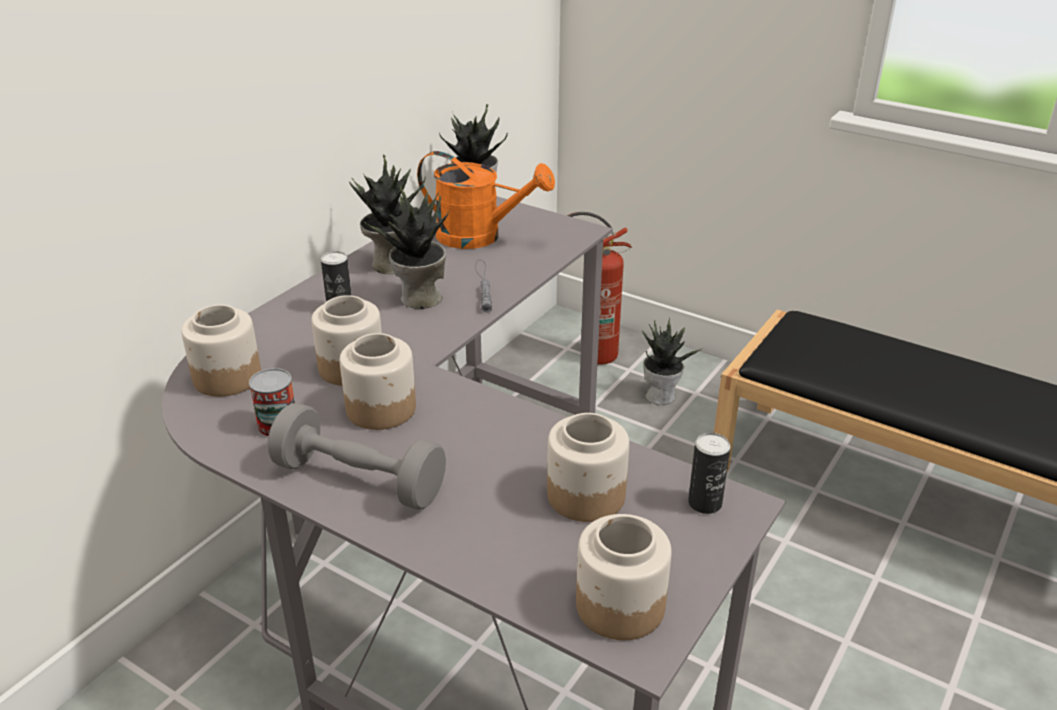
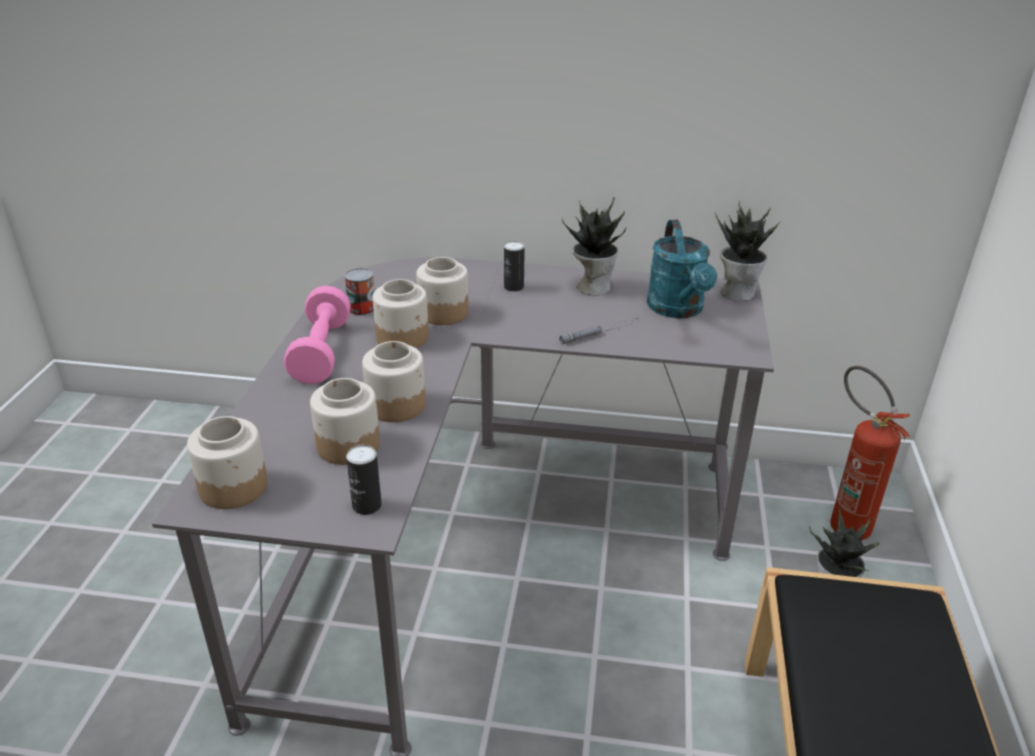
camera: 65 degrees right, 0 degrees up
(226, 377) = (401, 277): jar -> jar (396, 405)
(359, 480) = (321, 352): grey dumbbell -> pink dumbbell
(420, 299) = (555, 312): potted plant -> none
(480, 237) = (678, 310): orange watering can -> turquoise watering can

